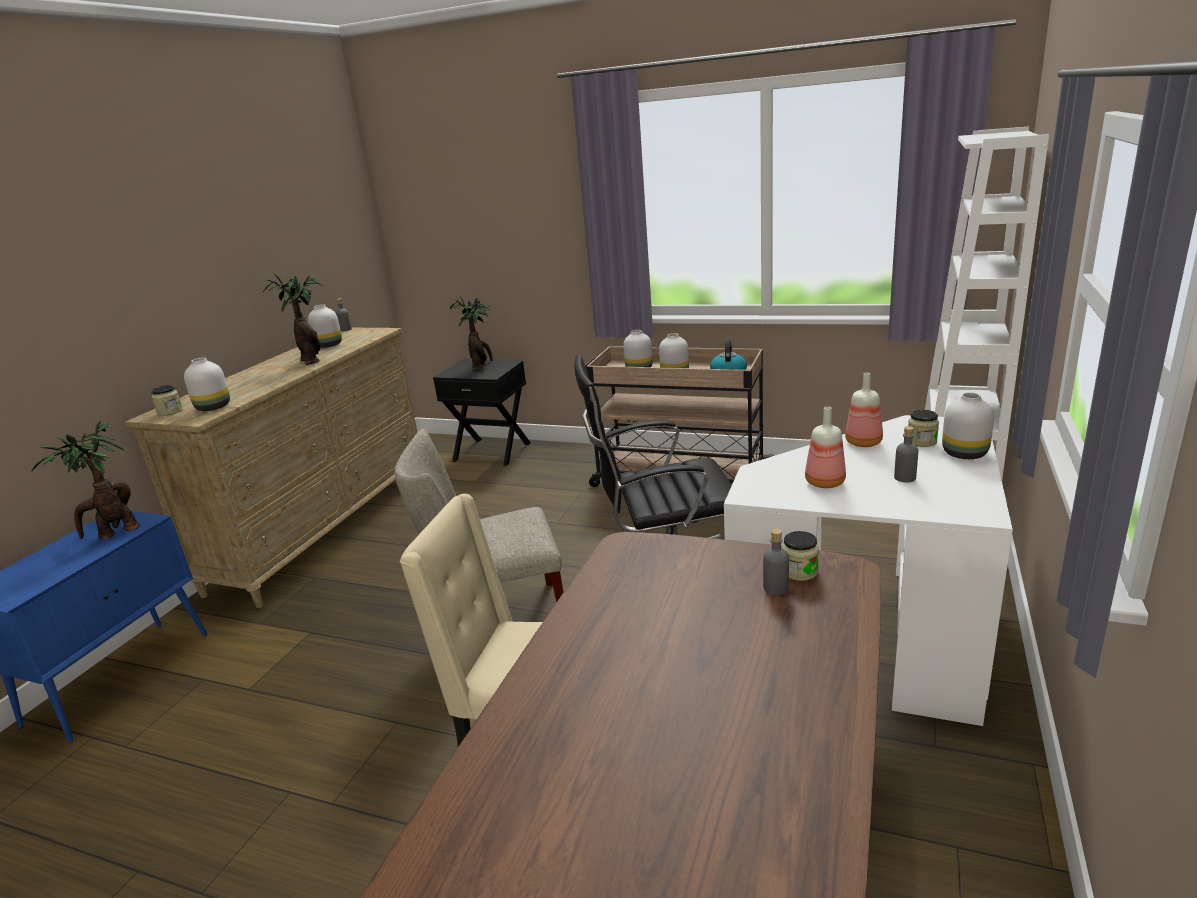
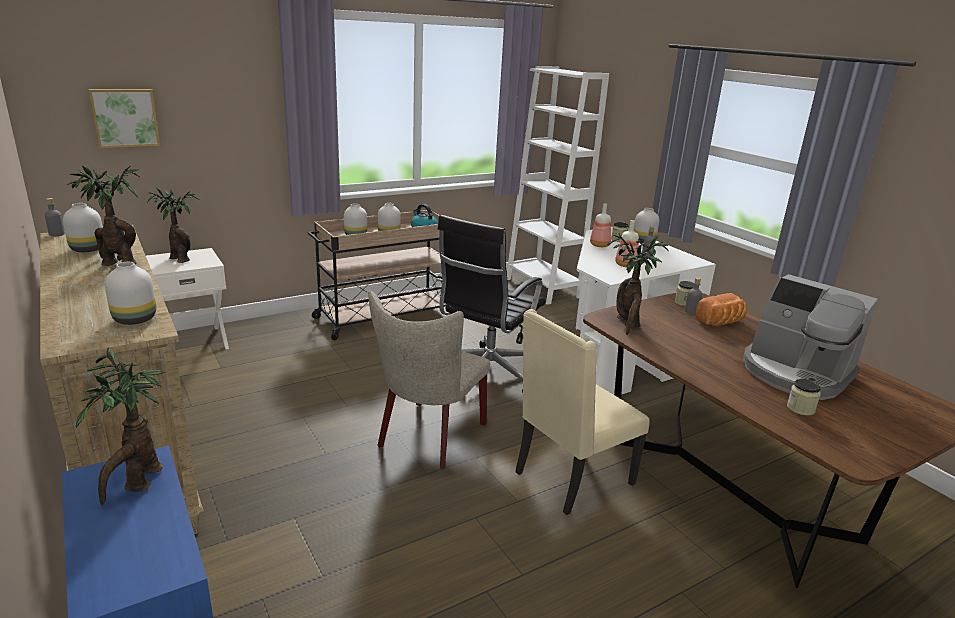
camera: 55 degrees left, 0 degrees up
(170, 412) = (83, 336): jar -> jar (800, 408)
(452, 226) = (125, 117): none -> picture
(492, 451) = (191, 342): black nightstand -> white nightstand
(635, 566) = (627, 324): none -> potted plant
(679, 760) = (795, 373): none -> coffee machine
(779, 624) = (721, 322): none -> bread

